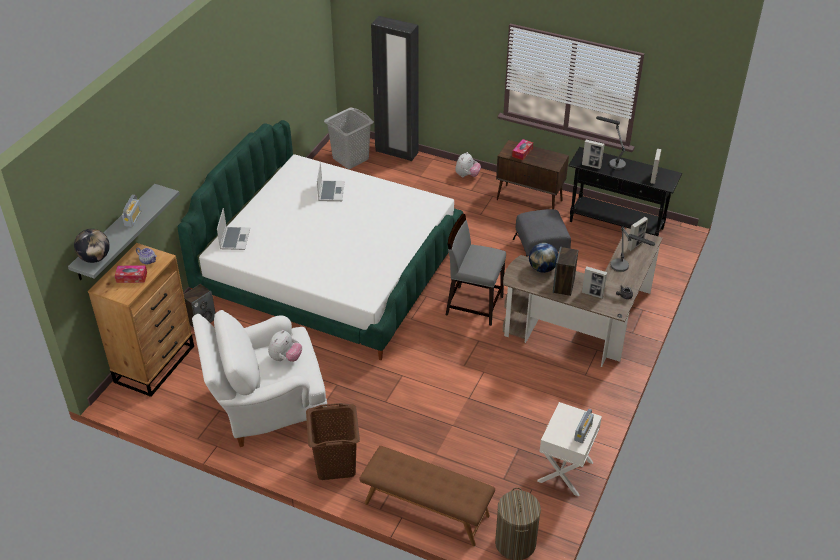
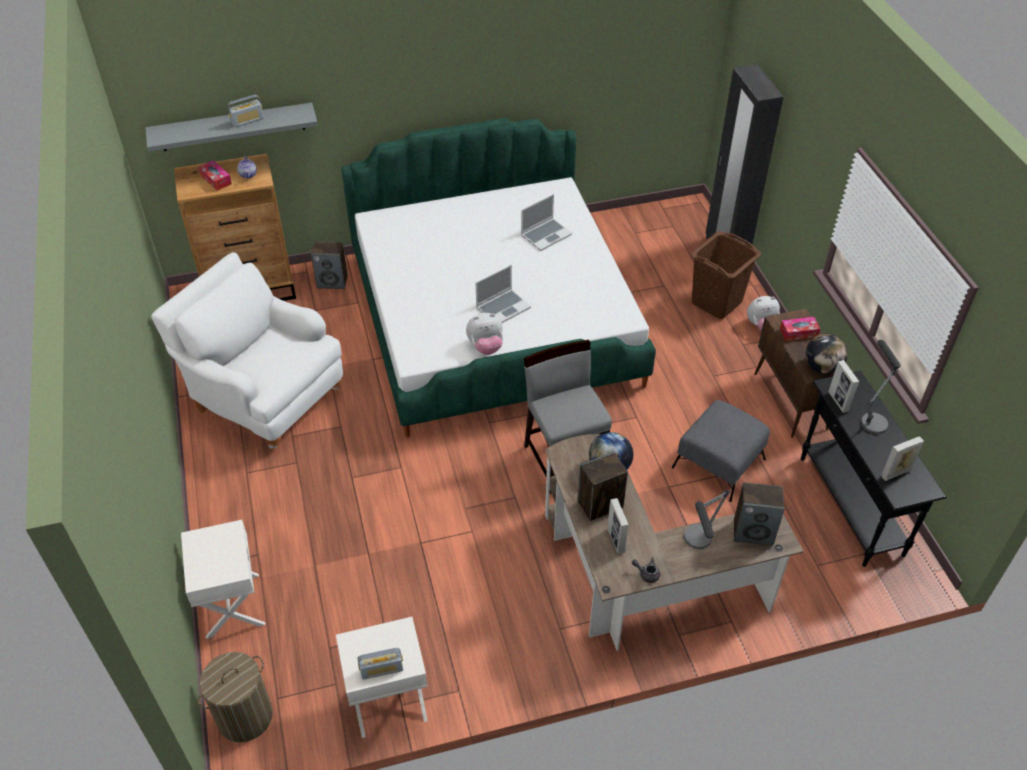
camera: 50 degrees right, 5 degrees up
(95, 258) = (170, 134): globe -> globe (822, 367)
(234, 239) = (402, 219): laptop -> laptop (503, 307)
(285, 358) = (278, 356): plush toy -> plush toy (486, 347)
(336, 464) = (235, 494): brown laundry basket -> brown laundry basket (717, 302)
(351, 159) = (671, 229): grey laundry basket -> none
(426, 510) = (231, 605): brown bench -> white nightstand
(635, 245) = (753, 531): picture frame -> speaker

